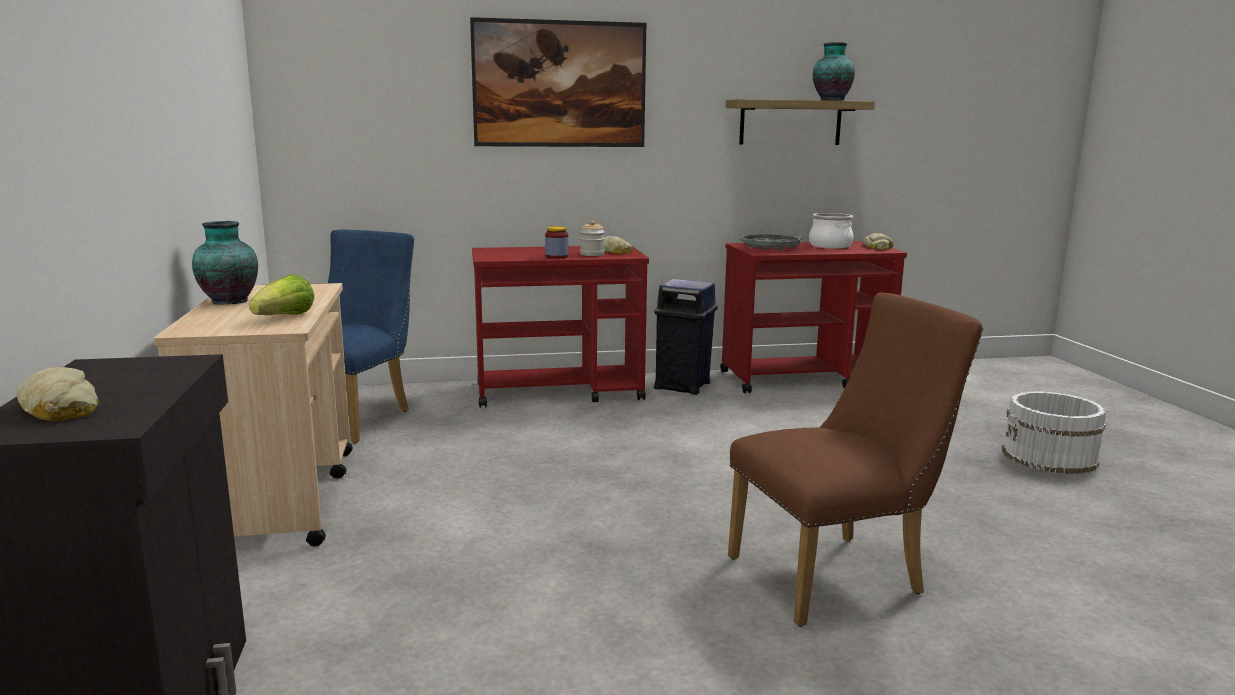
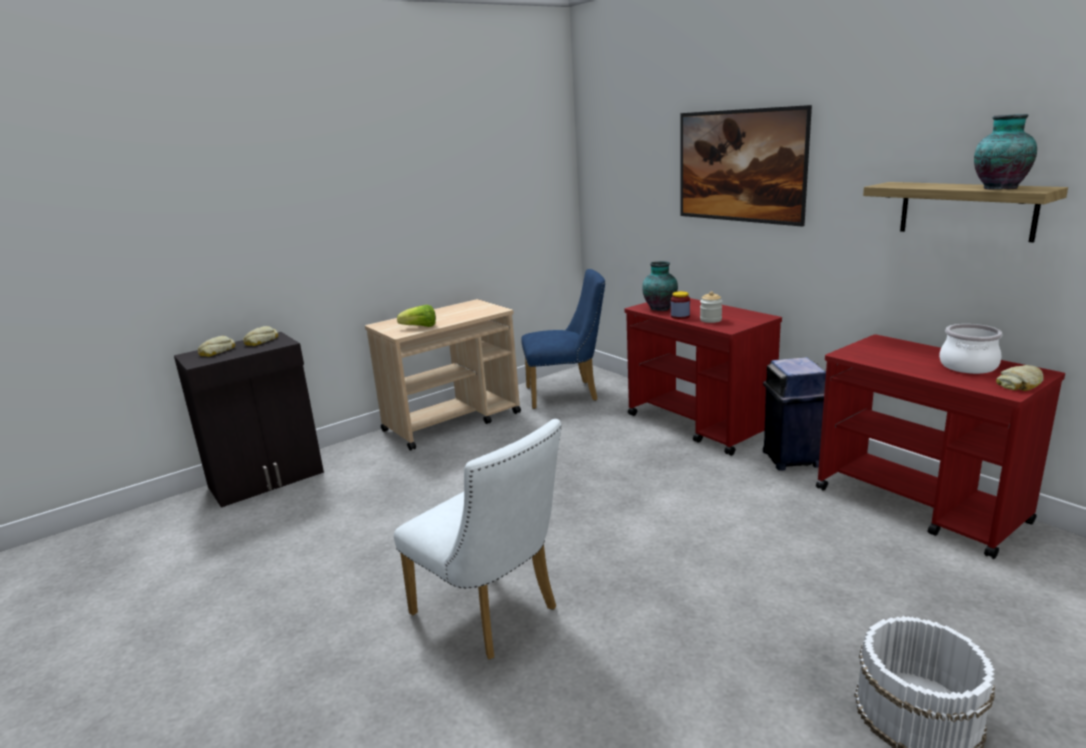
camera: 65 degrees right, 5 degrees up
(229, 301) = (442, 310): vase -> vase (660, 308)
(614, 251) = (738, 321): bread -> bread (260, 341)
(770, 247) = (893, 350): grey tray -> none
(837, 575) = (492, 615): brown chair -> white chair

